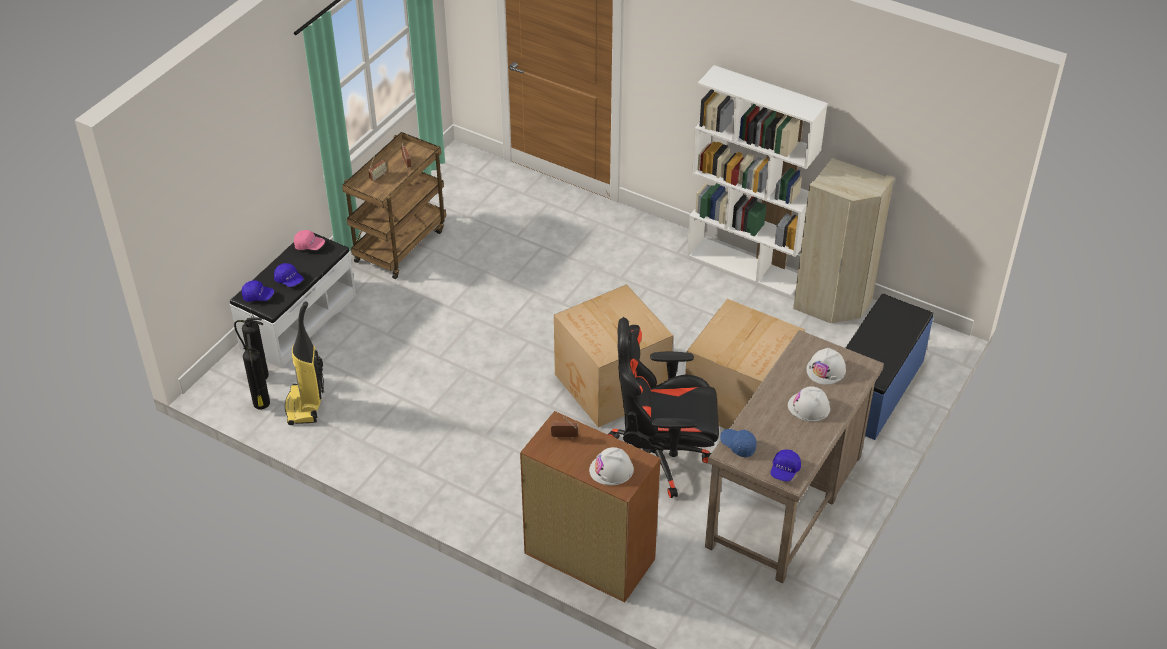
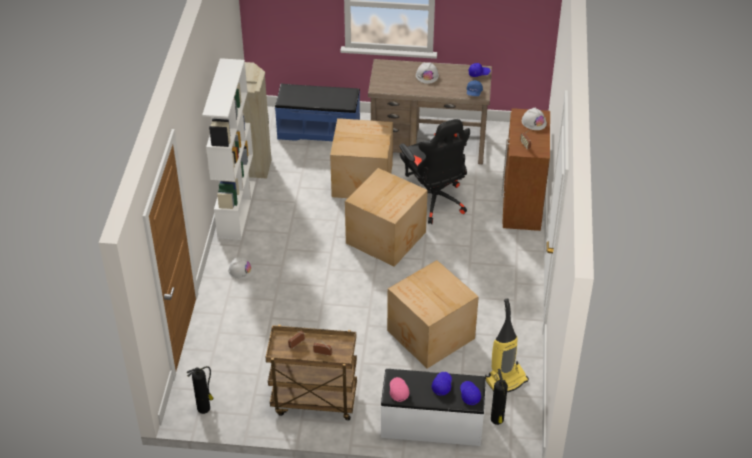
camera: 115 degrees left, 0 degrees up
(261, 404) = (521, 405): fire extinguisher -> fire extinguisher (204, 408)
(420, 366) = (430, 335): none -> cardboard box
(826, 370) = (394, 76): white hard hat -> white hard hat (241, 270)

